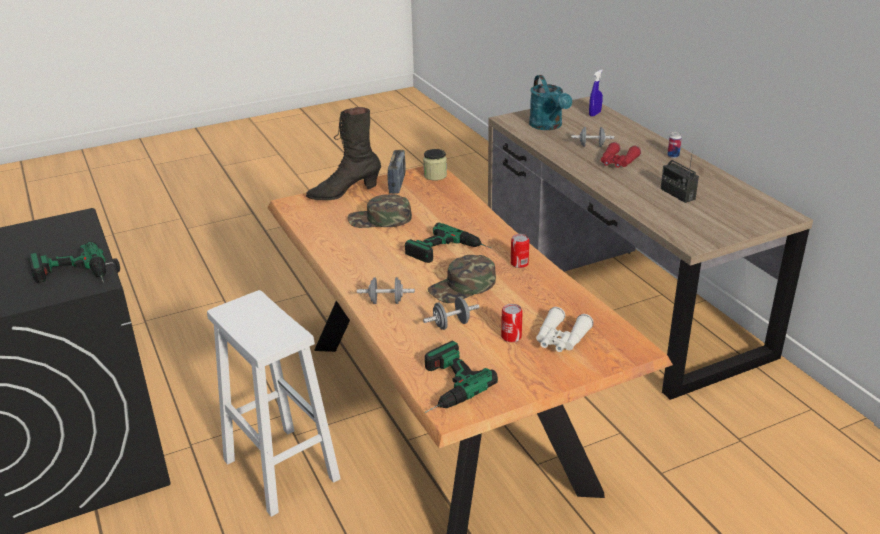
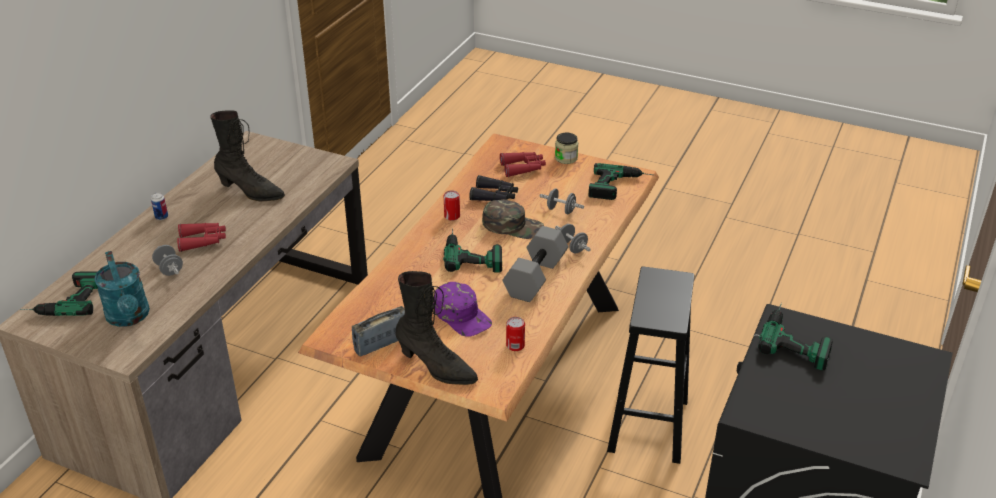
camera: 130 degrees left, 5 degrees up
(280, 468) = (648, 426): white stool -> black stool
(373, 266) = (536, 278): none -> grey dumbbell
(379, 219) = (462, 315): green cap -> purple cap
(435, 175) = (338, 329): jar -> jar (566, 158)
(511, 336) = (544, 184): can -> can (515, 345)
(526, 299) = (495, 196): none -> black binoculars
(548, 126) = (129, 317): turquoise watering can -> turquoise watering can turned 120 degrees clockwise
(561, 339) = (523, 168): white binoculars -> red binoculars
(595, 114) = (64, 300): blue spray bottle -> power drill
(677, 194) = (250, 192): radio -> black boot

